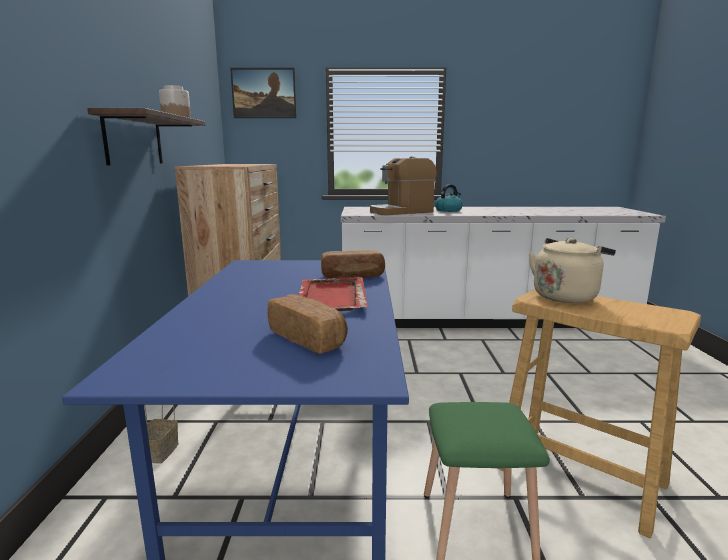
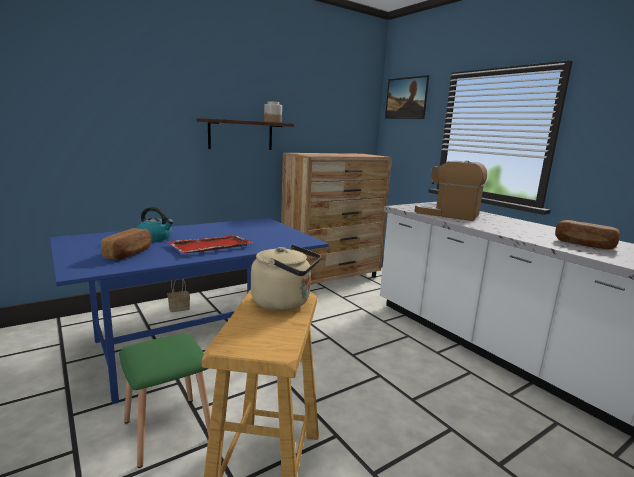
camera: 55 degrees right, 0 degrees up
(353, 276) = (266, 243): bread -> bread (584, 244)
(448, 210) = (500, 224): kettle -> kettle (155, 238)

